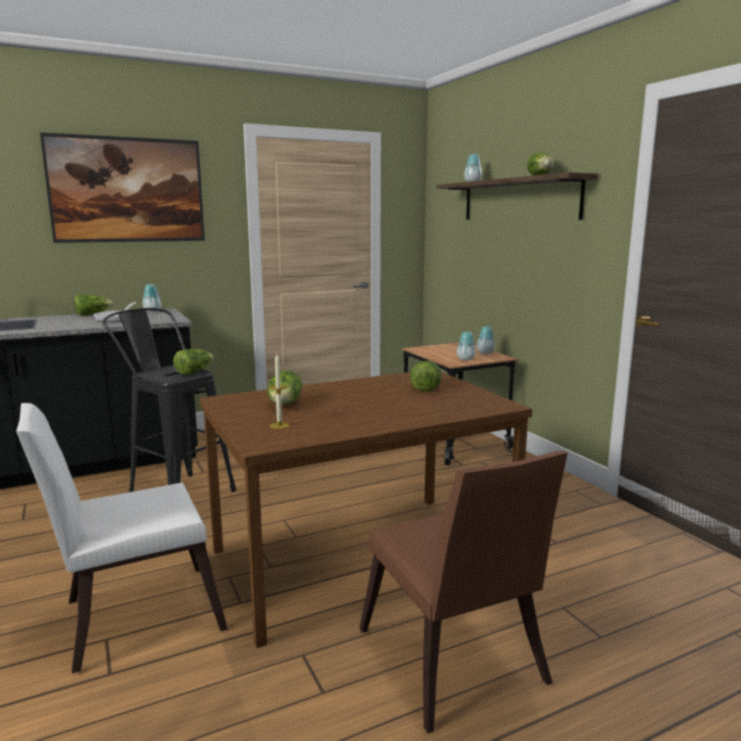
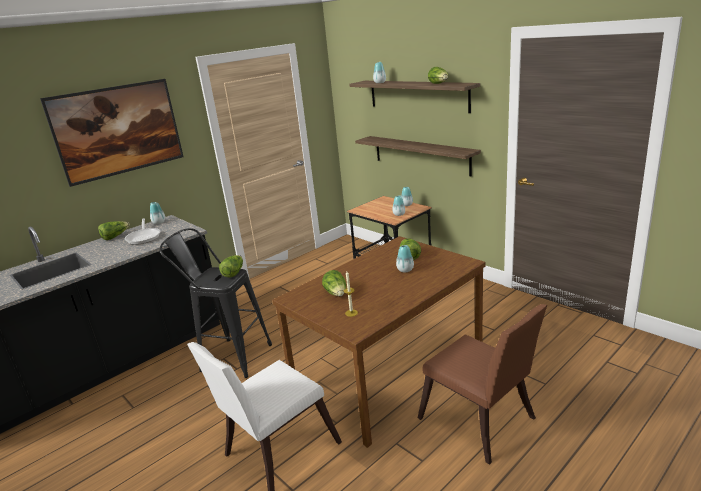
camera: 15 degrees left, 10 degrees up
(404, 398) = (405, 270): none -> vase
(514, 285) = (420, 155): none -> shelf

